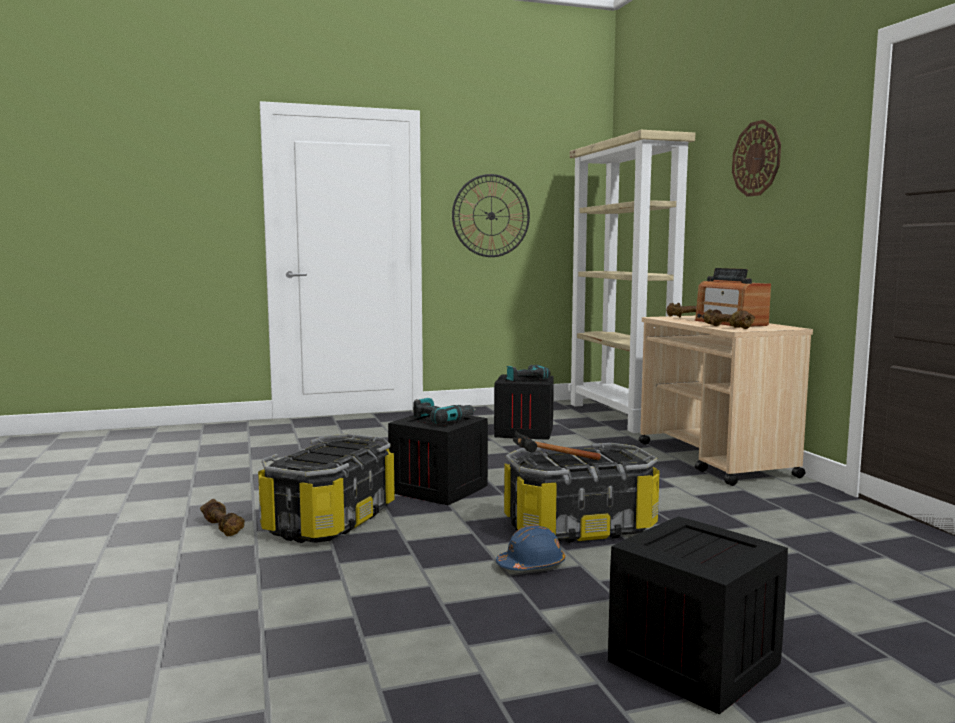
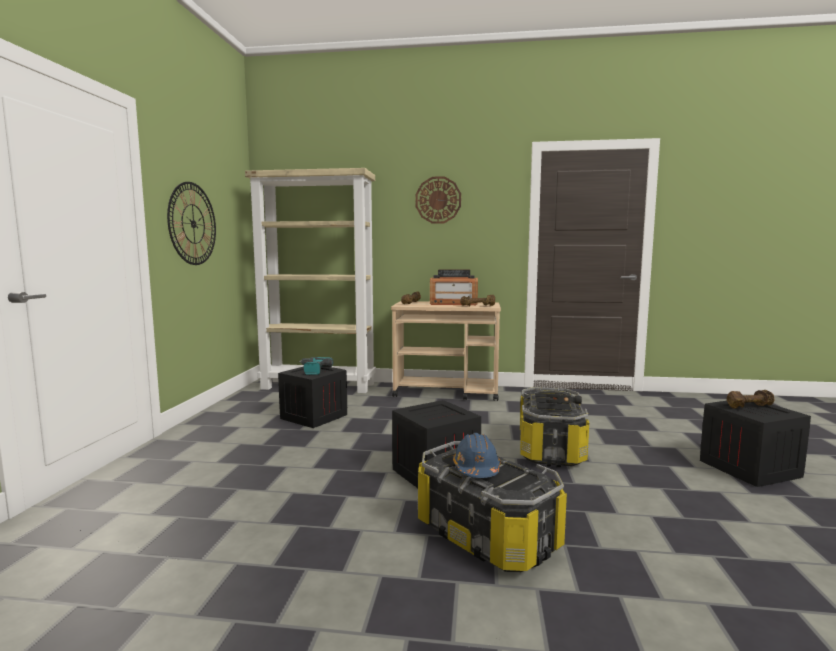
camera: 65 degrees left, 0 degrees up
(223, 528) = (473, 608): brown dumbbell -> brown dumbbell (748, 406)
(442, 419) = (437, 411): power drill -> none
(531, 565) = (616, 476): blue hard hat -> blue hard hat (476, 469)

